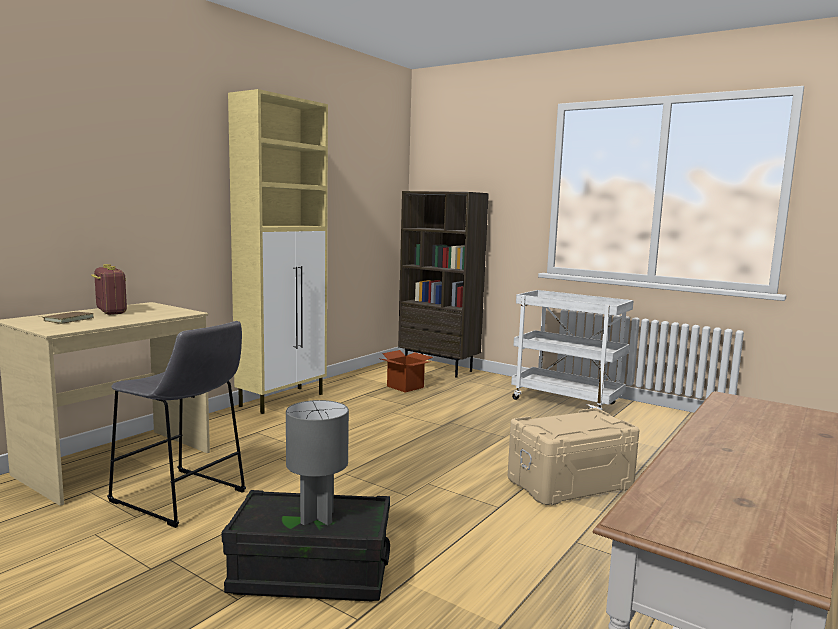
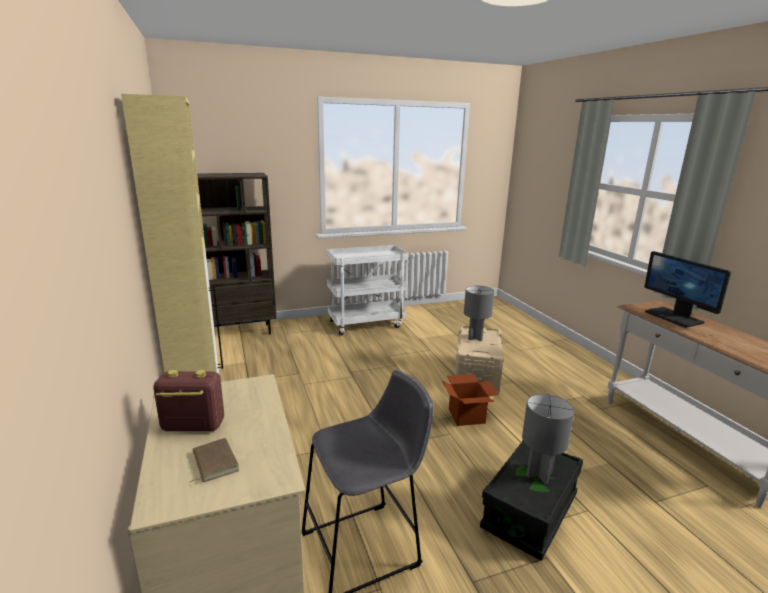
camera: 55 degrees left, 10 degrees up
(405, 387) = (259, 359): cardboard box -> cardboard box (466, 416)
(579, 421) = (474, 337): none -> grey table lamp
(758, 423) = (674, 317): none -> monitor

